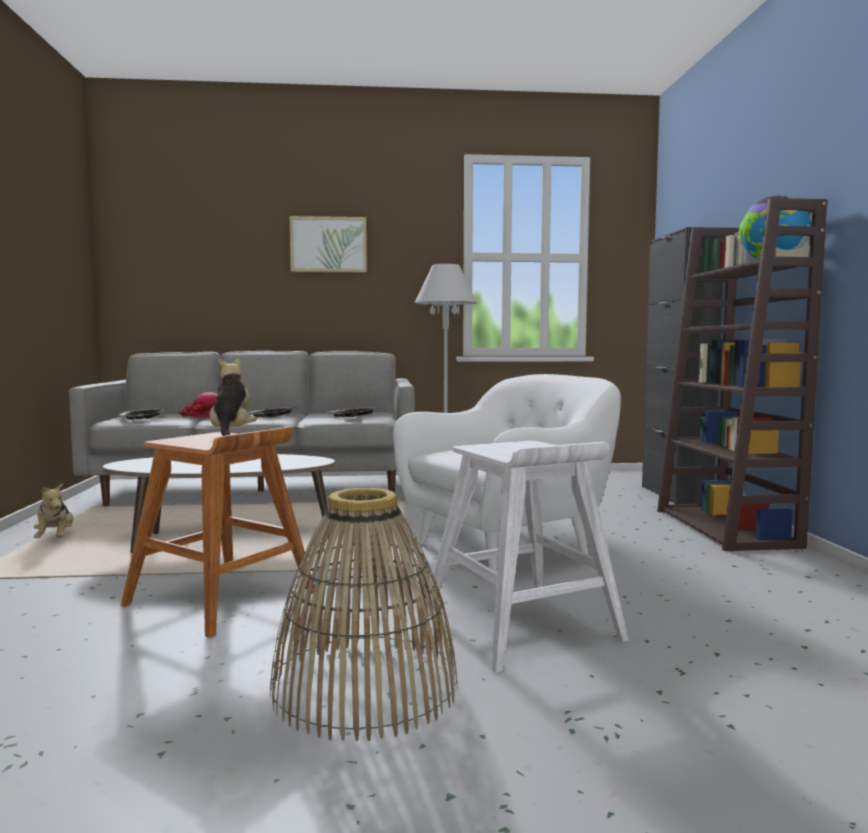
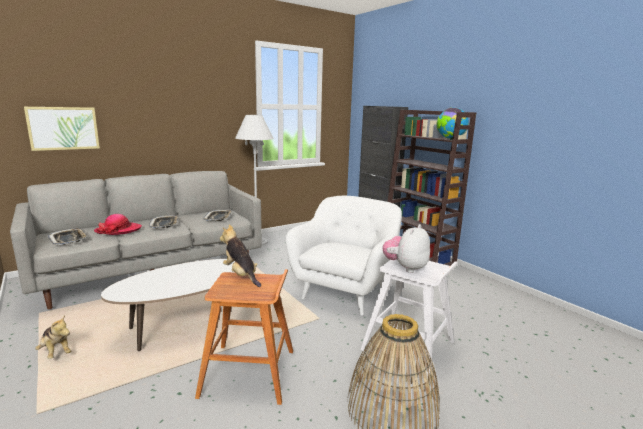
camera: 30 degrees left, 10 degrees up
(328, 244) = (171, 97): picture -> picture (63, 128)
(501, 449) = (405, 268): none -> plush toy

